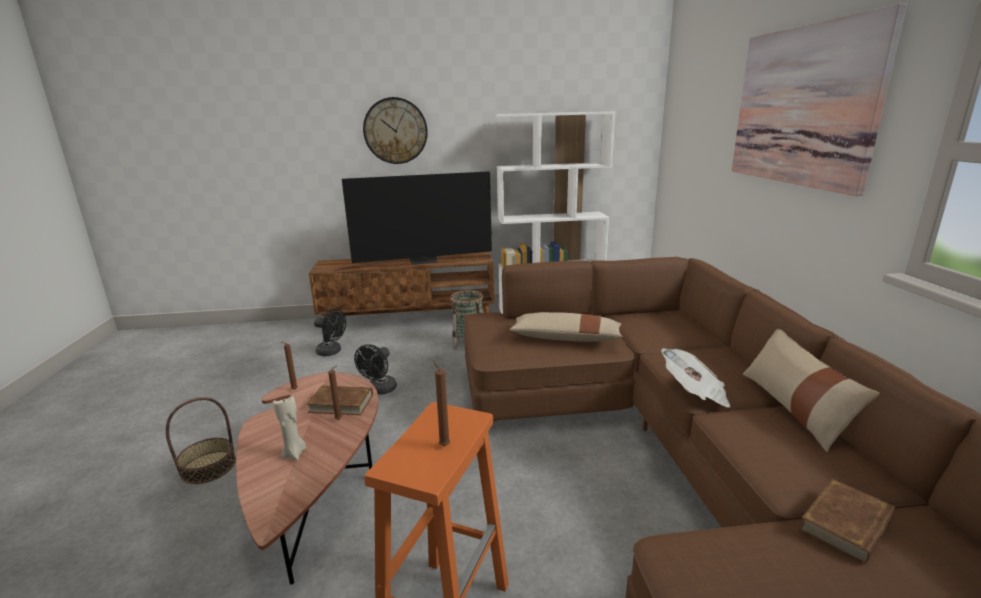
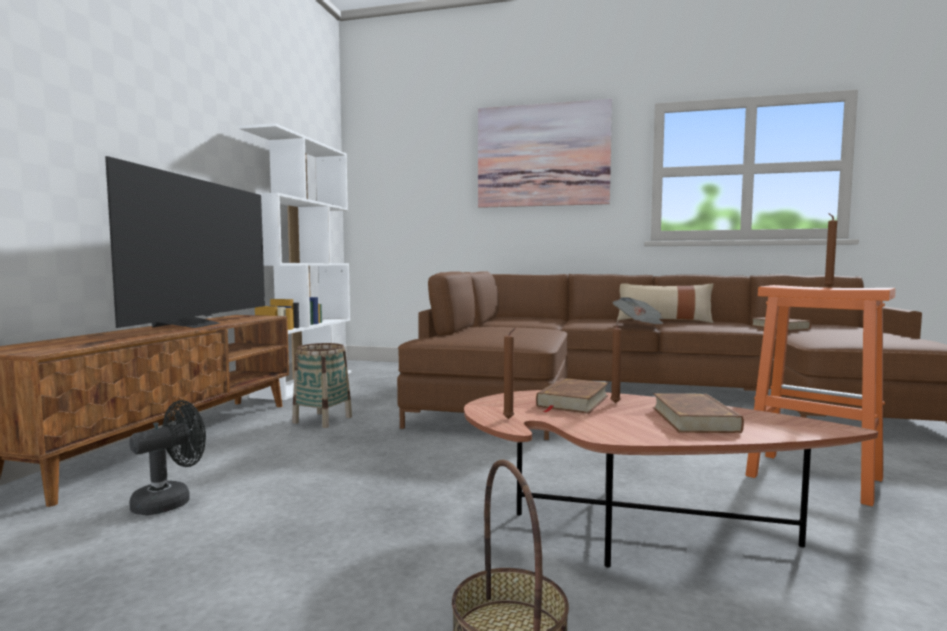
camera: 70 degrees left, 15 degrees down
(294, 453) = (694, 419): beige candle -> brown book
(379, 390) = (384, 474): black fan -> none
(395, 131) = (115, 107): wall clock -> none
(566, 338) = (522, 330): beige pillow -> none

